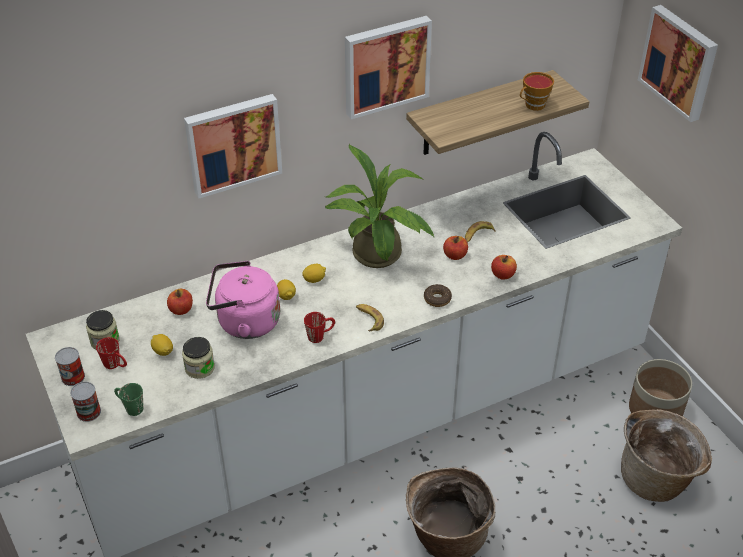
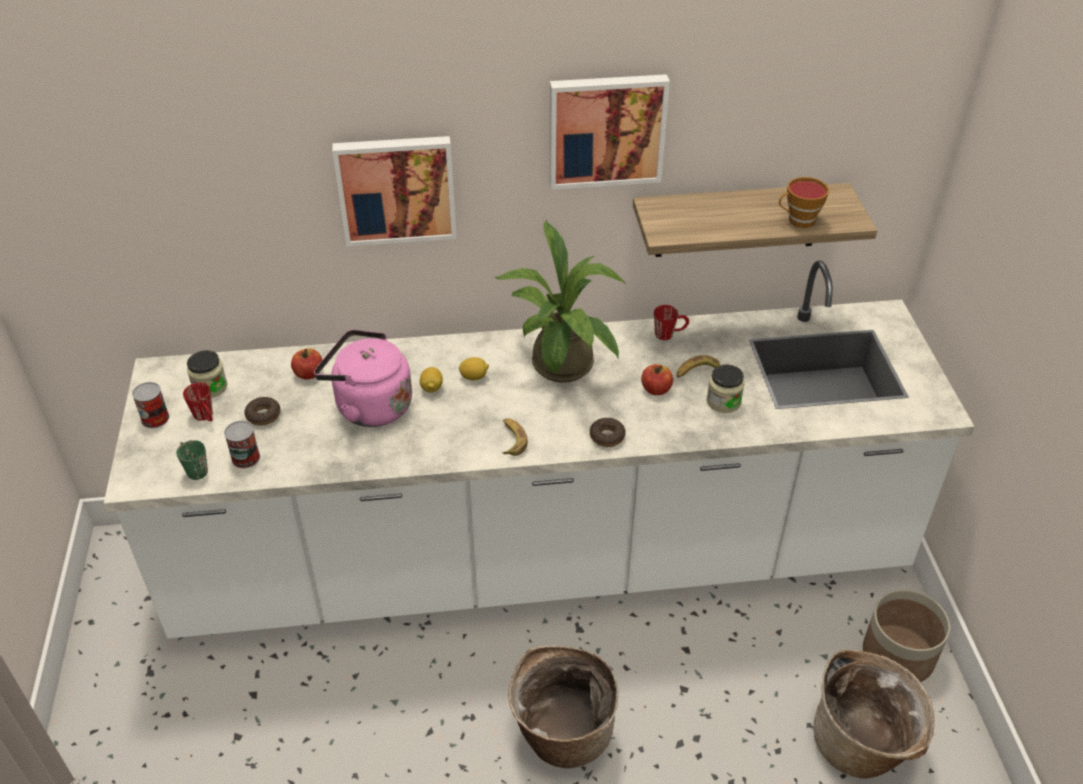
camera: 20 degrees right, 0 degrees up
(88, 412) = (149, 462): can -> can (246, 458)
(163, 351) = (263, 415): lemon -> donut
(200, 368) = (292, 445): jar -> jar (723, 401)
(320, 335) = (446, 443): red mug -> red mug (669, 334)
(503, 275) = (704, 427): apple -> none
(679, 62) = (1011, 200): picture -> none

